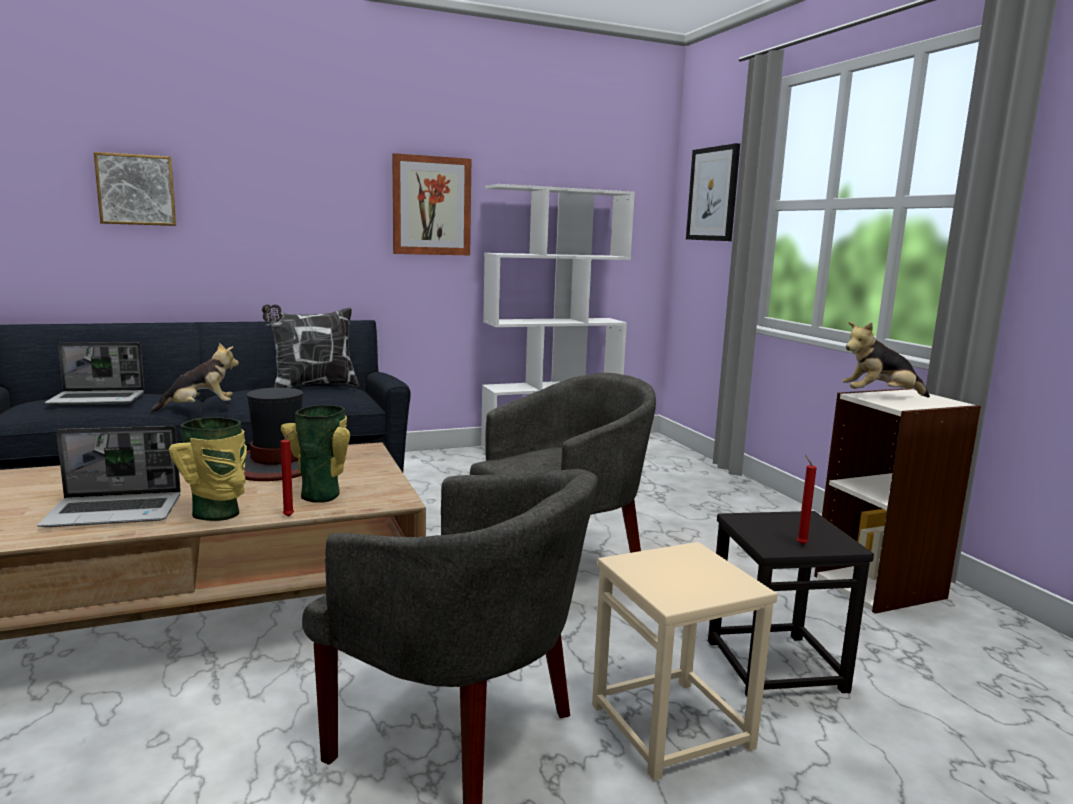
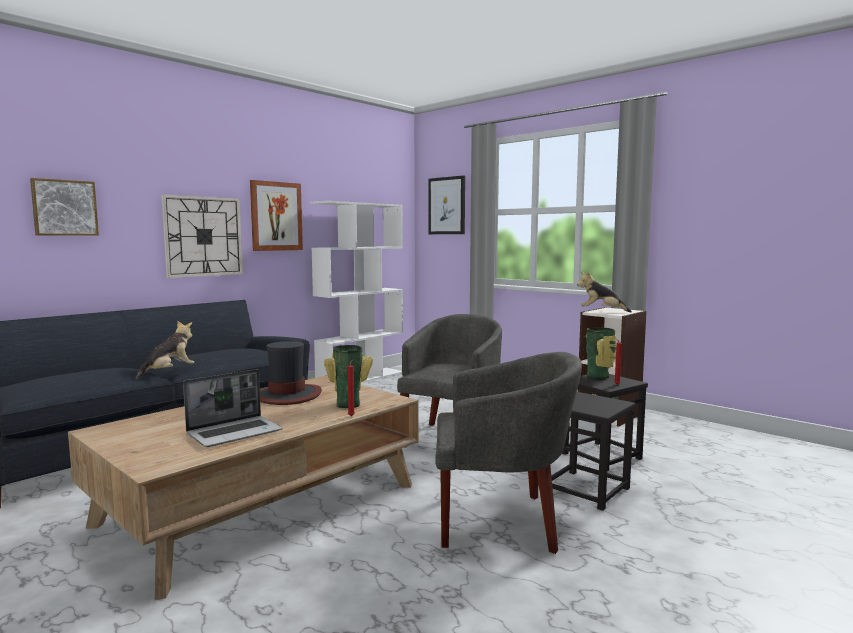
camera: 25 degrees left, 5 degrees down
(98, 399) = (81, 375): laptop -> none
(219, 514) = (306, 422): vase -> vase (599, 376)
(313, 386) = (230, 349): pillow -> none
(321, 231) = (203, 236): none -> wall clock
(672, 726) = (586, 489): beige stool -> black stool
(880, 397) = (601, 311): plush toy -> plush toy turned 45 degrees clockwise

